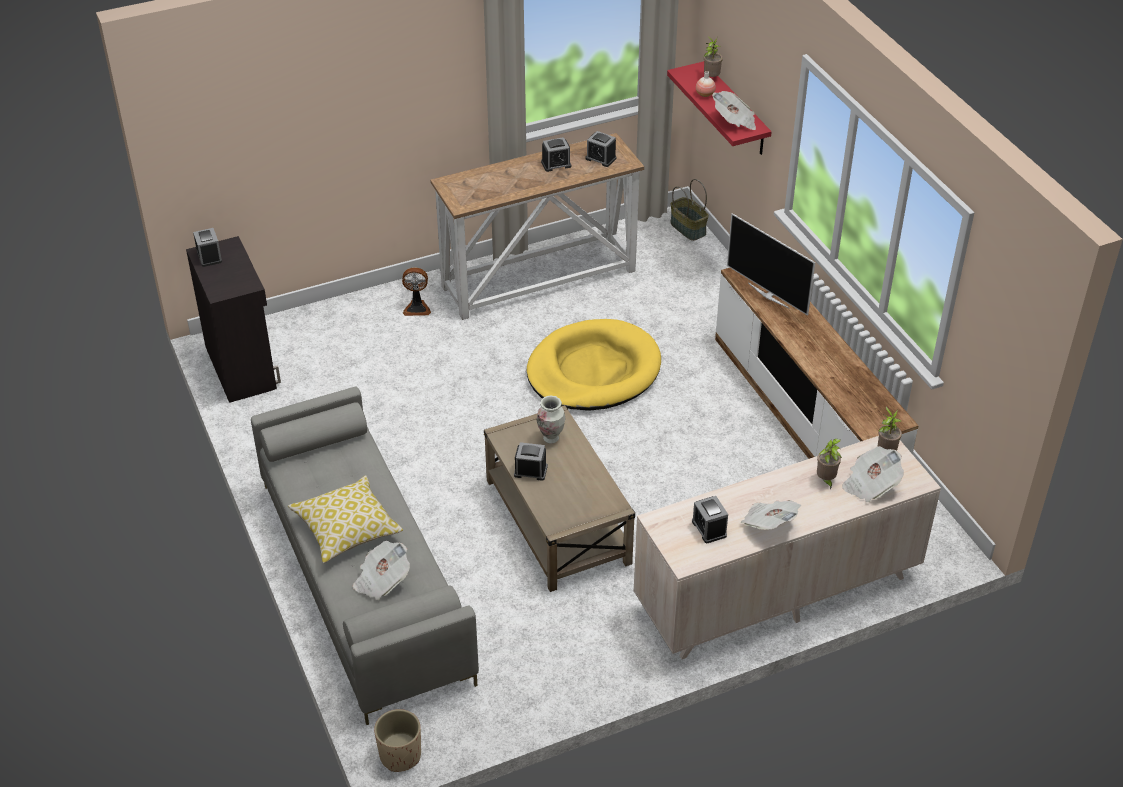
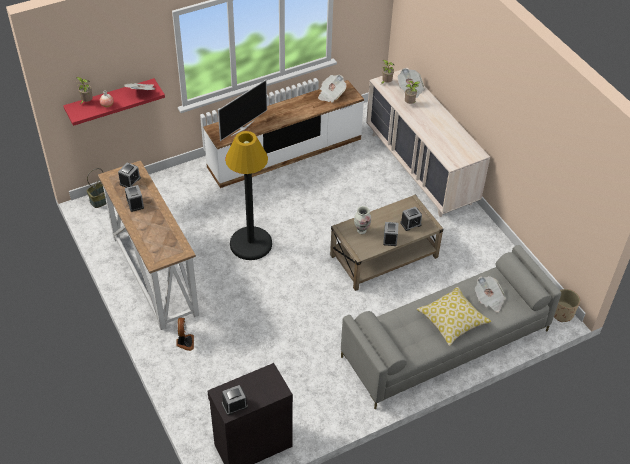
camera: 95 degrees left, 5 degrees up
(593, 371) = (251, 244): yellow dog bed -> black floor lamp
(709, 528) = (453, 145): alarm clock -> alarm clock (410, 224)
(768, 524) = (445, 124): newspaper -> newspaper (331, 94)

